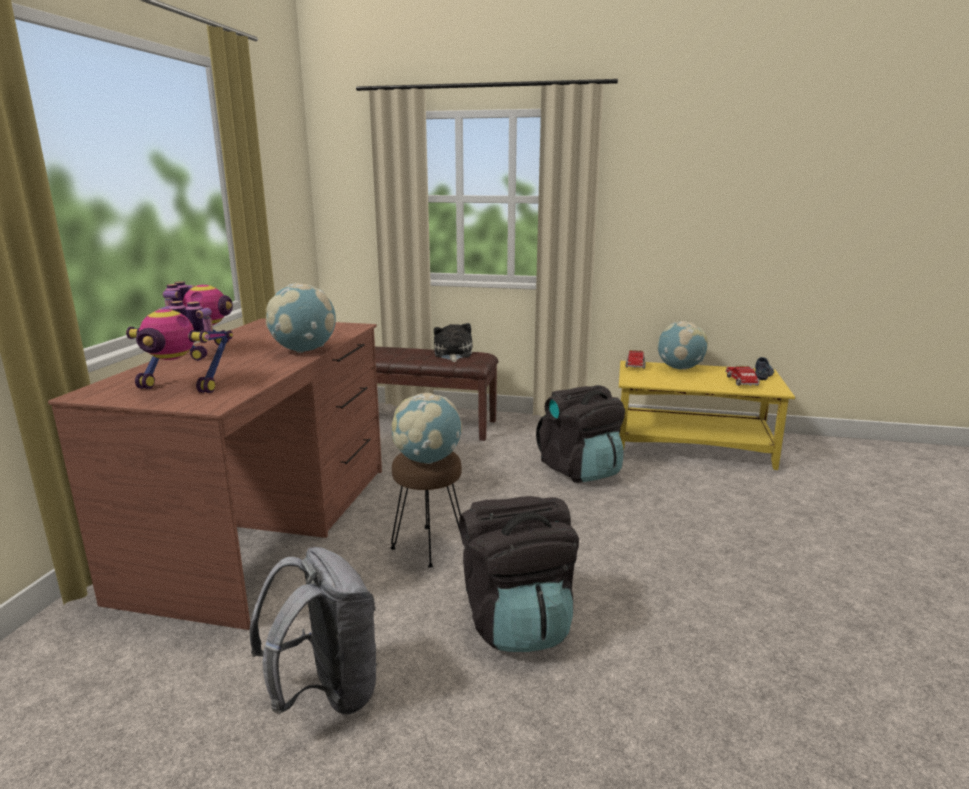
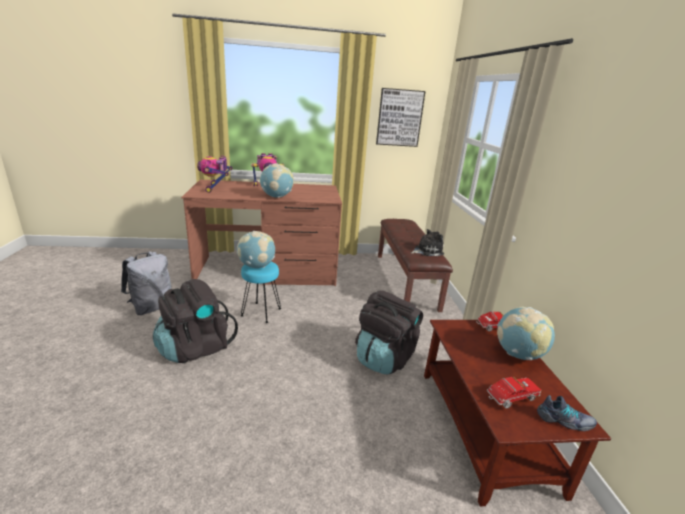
camera: 70 degrees right, 5 degrees up
(276, 181) = (399, 118): none -> picture
(429, 546) = (261, 312): brown stool -> turquoise stool
(690, 447) = (484, 427): yellow coffee table -> brown coffee table

